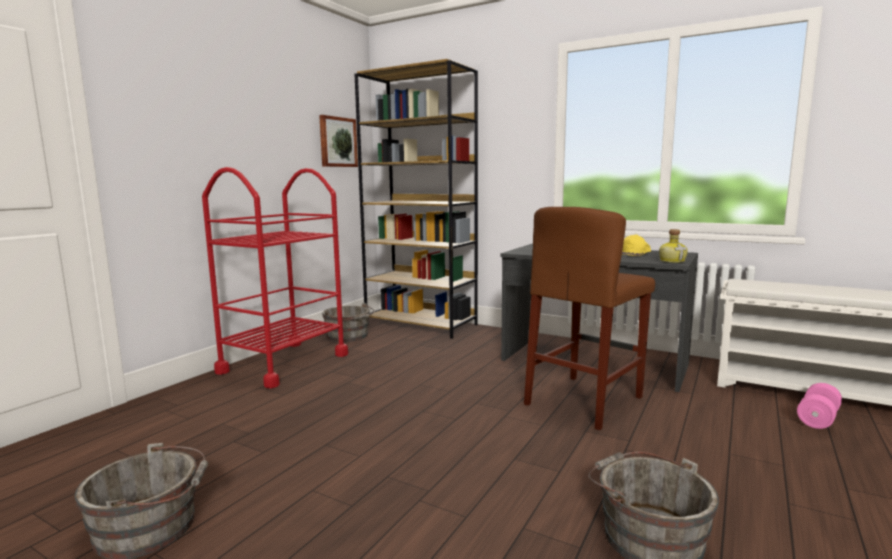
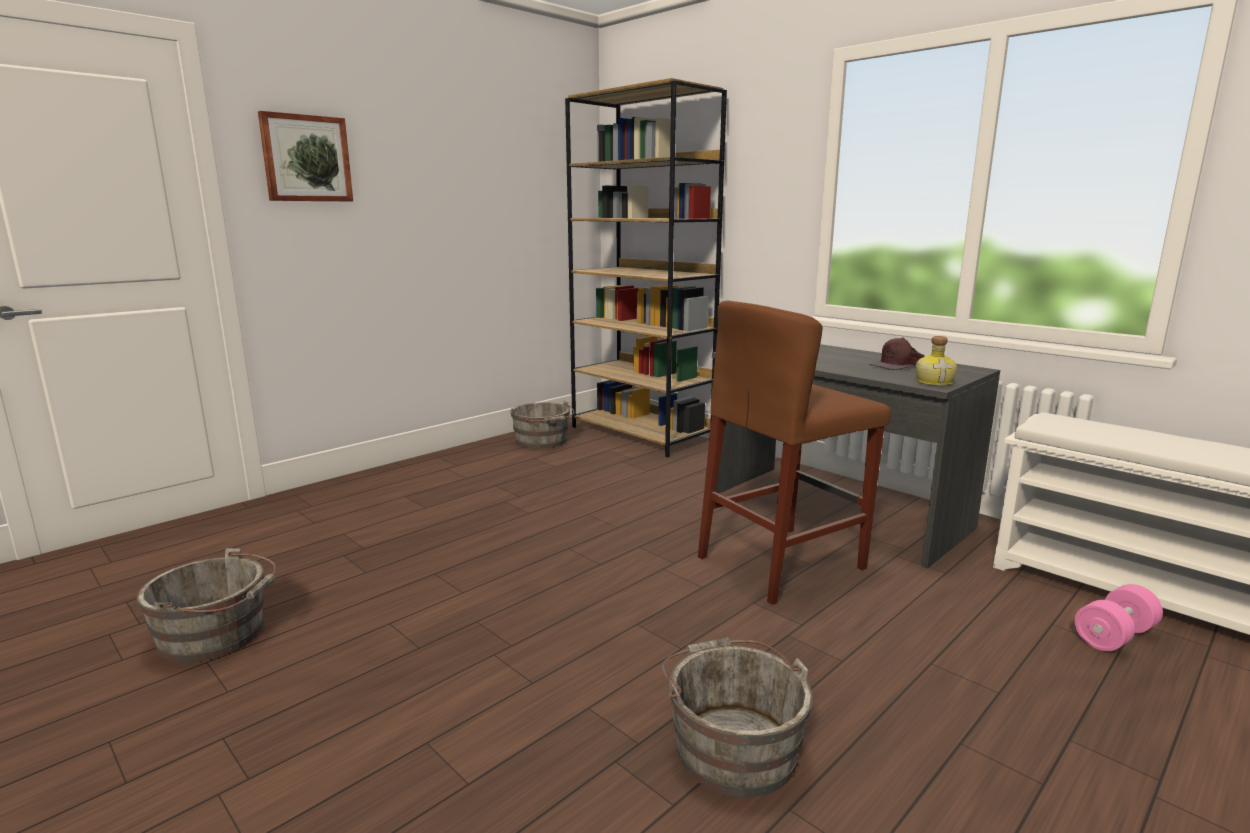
camera: 15 degrees right, 5 degrees up
(284, 363) = (448, 469): red cart -> none
(337, 142) = (545, 189): picture -> picture (306, 158)
(634, 253) = (898, 365): yellow cap -> brown cap

